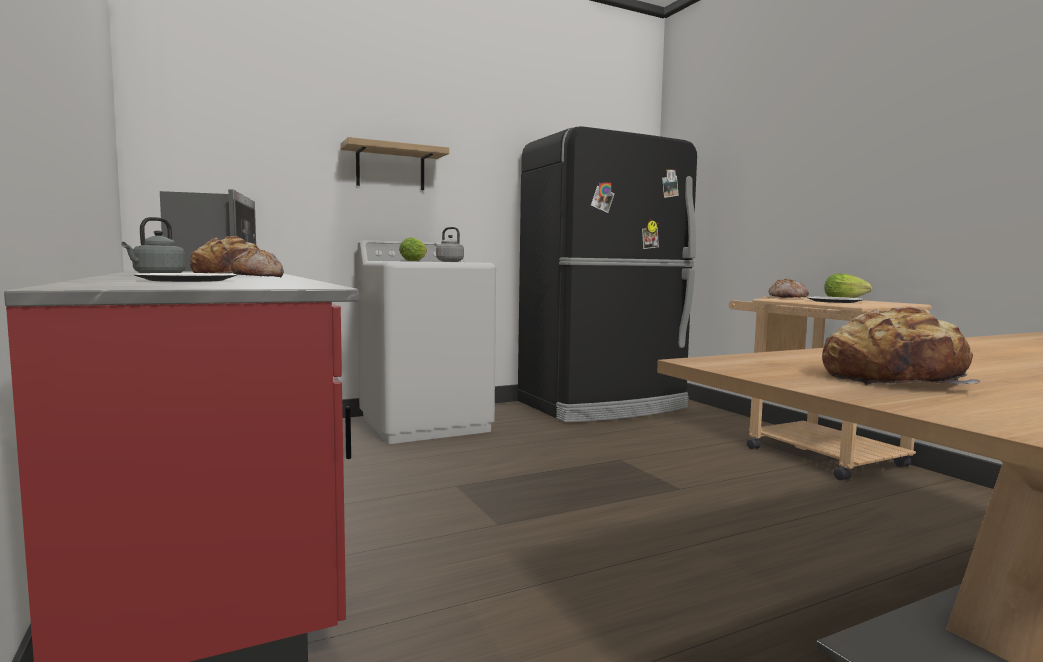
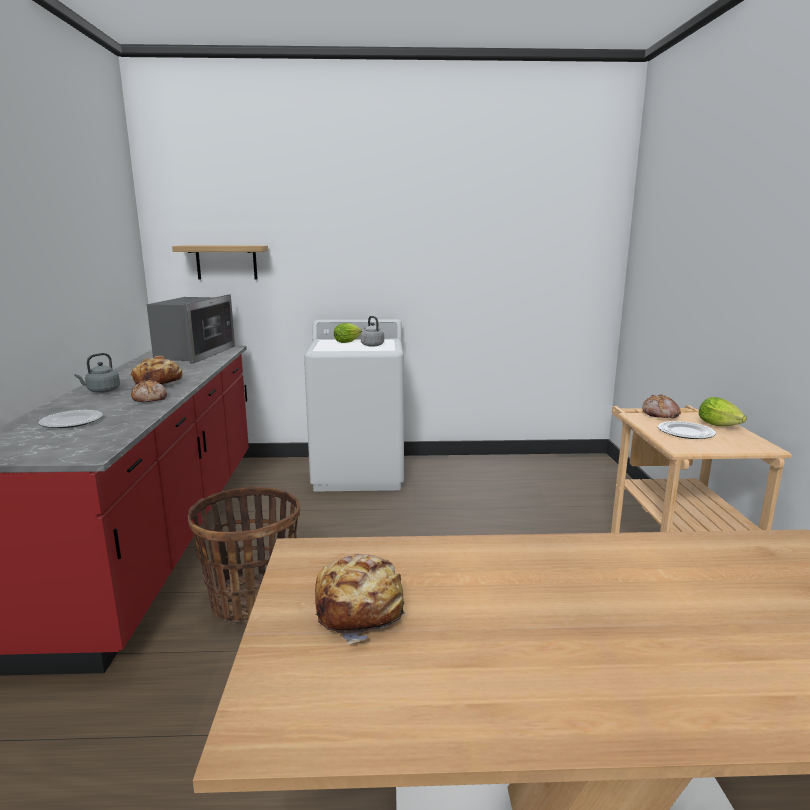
camera: 25 degrees right, 10 degrees up
(390, 168) = (341, 256): shelf -> shelf (226, 262)
(439, 547) = (252, 600): none -> basket
(604, 406) = (531, 472): black fridge -> none

